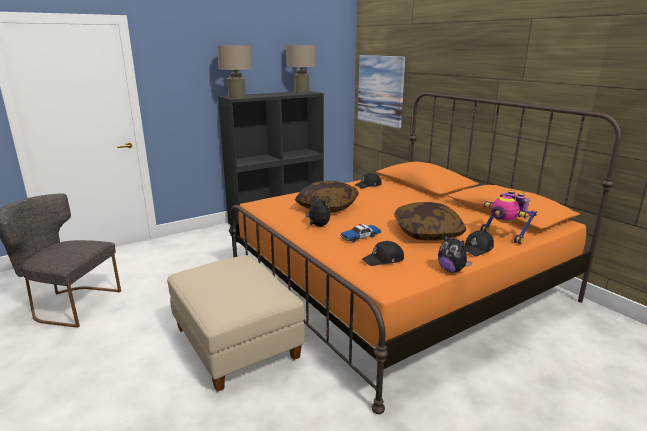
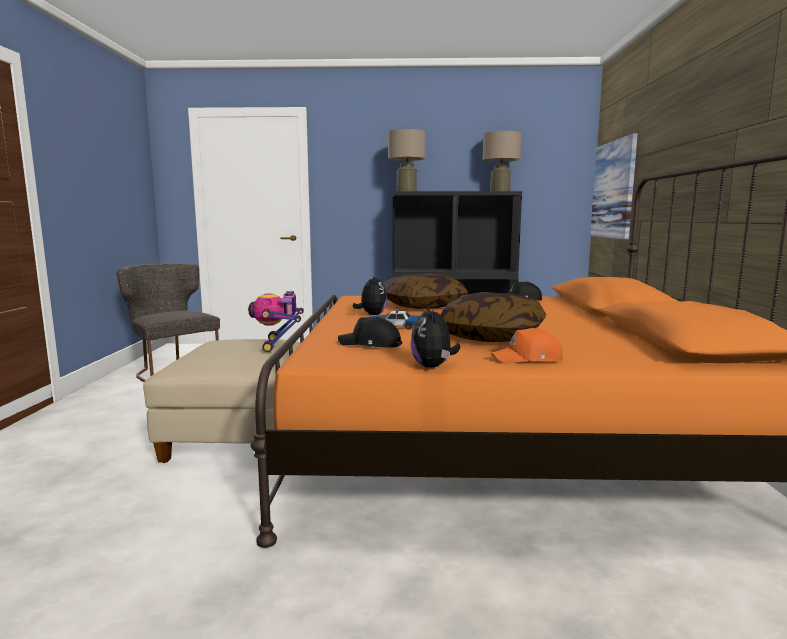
camera: 35 degrees right, 10 degrees down
(478, 249) = (528, 359): black cap -> orange cap
(504, 236) = (611, 357): toy robot -> toy robot (278, 345)

